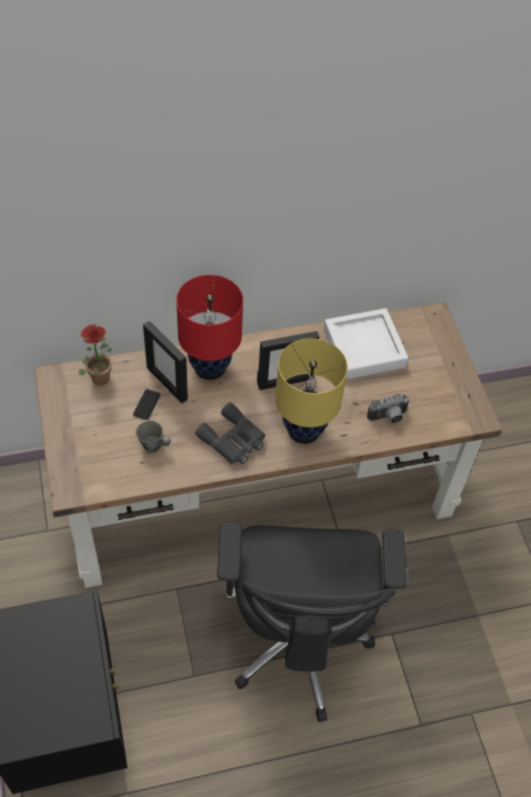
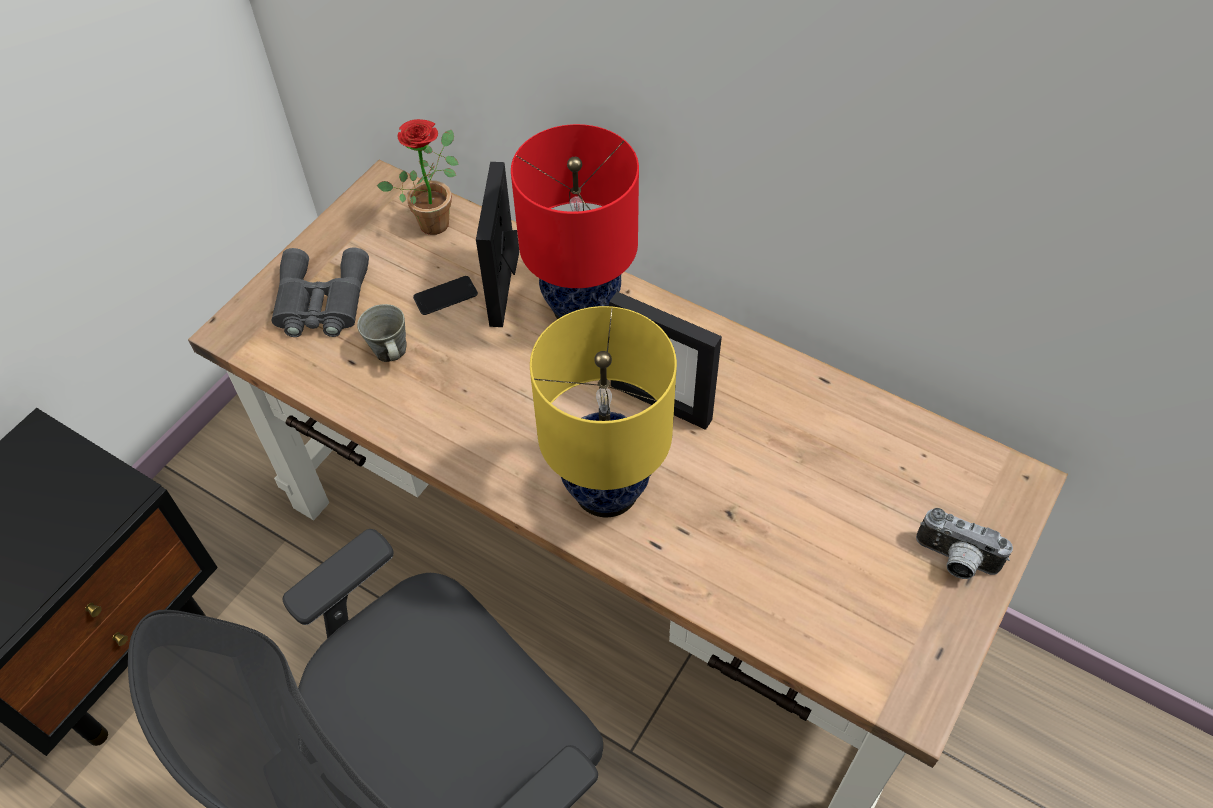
camera: 50 degrees right, 0 degrees up
(233, 440) = (494, 426): grey binoculars -> grey binoculars (320, 302)
(364, 348) = (839, 443): white tray -> none
(388, 417) = (756, 576): camera -> camera (954, 561)

